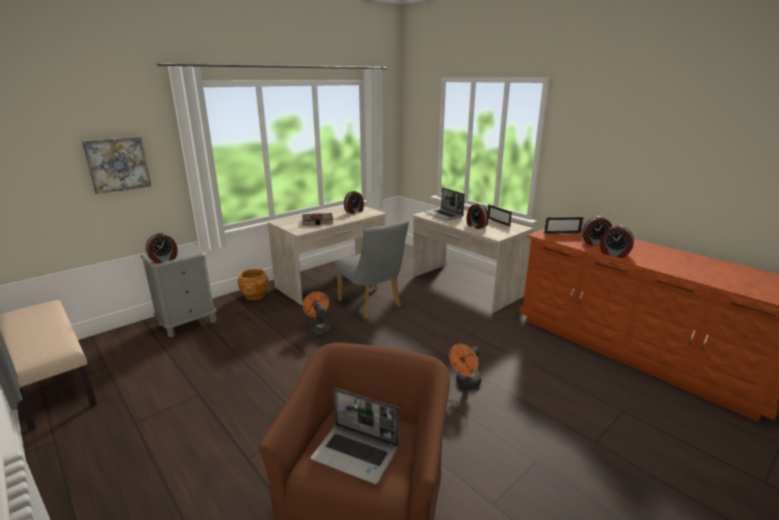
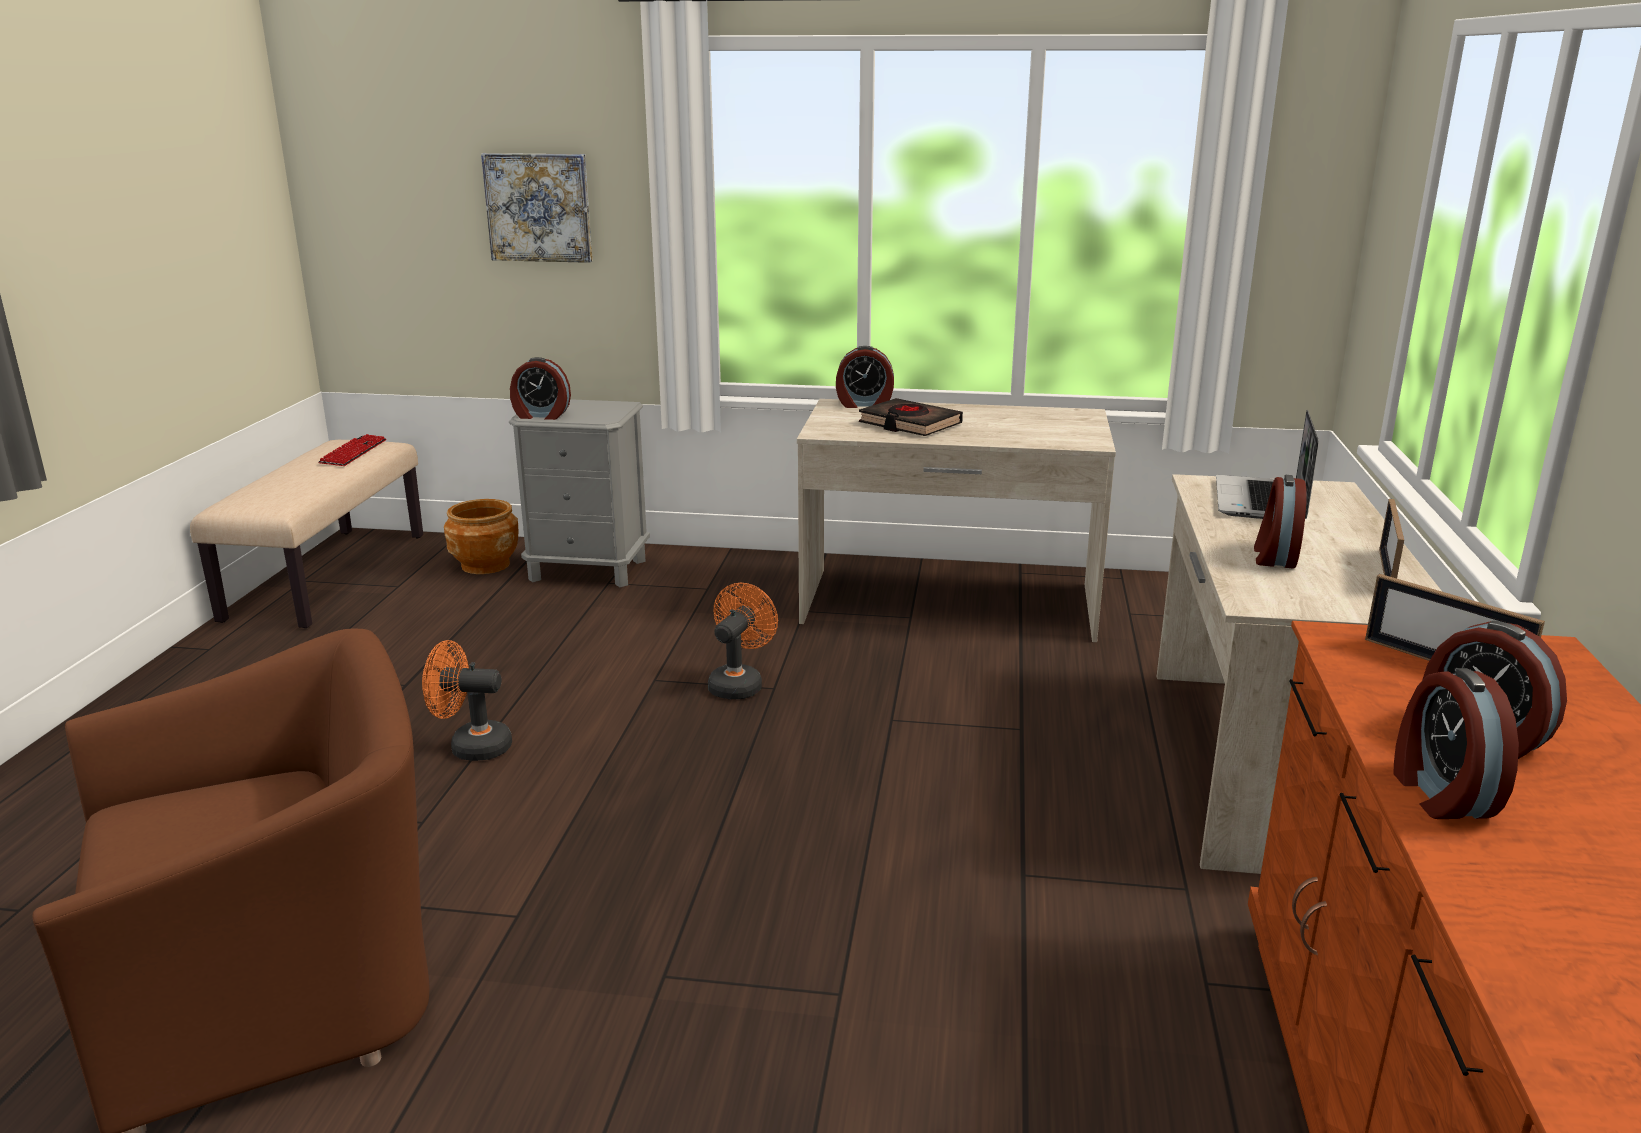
camera: 50 degrees right, 0 degrees up
(40, 312) = (353, 452): none -> keyboard
(255, 295) = (760, 570): brown planter -> brown planter (485, 565)
(354, 211) = (1046, 427): alarm clock -> alarm clock (864, 404)
(356, 454) = (178, 843): laptop -> none
(372, 305) = (930, 691): grey chair -> none
(466, 383) = (785, 958): orange fan -> orange fan (471, 747)

